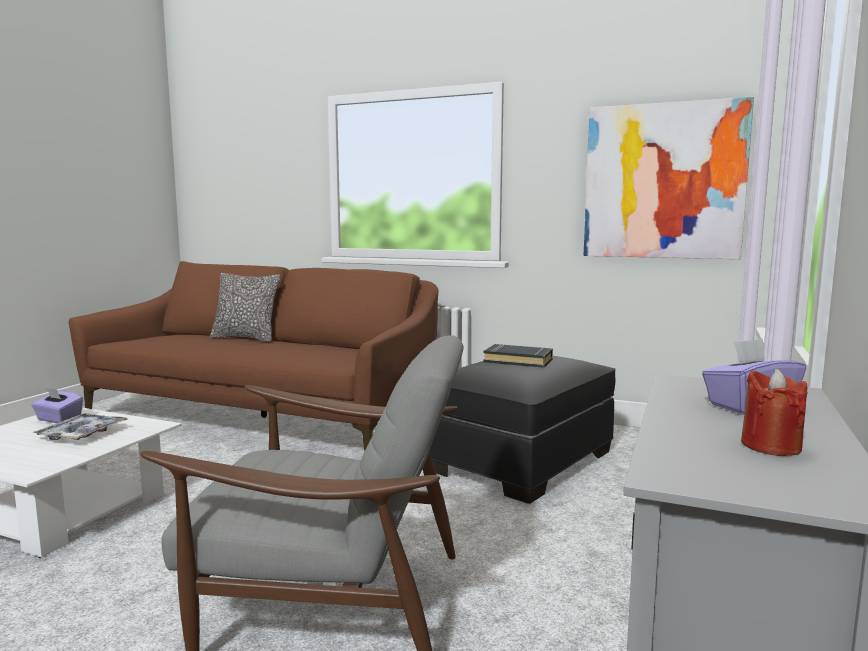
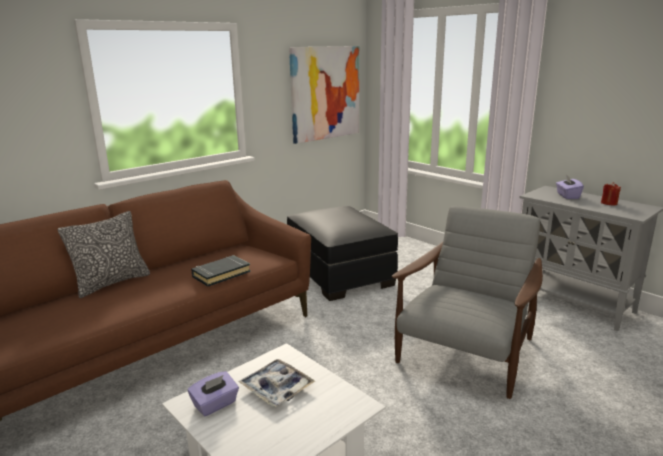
camera: 65 degrees left, 10 degrees up
(518, 361) = (335, 217): black book -> black book (221, 274)

